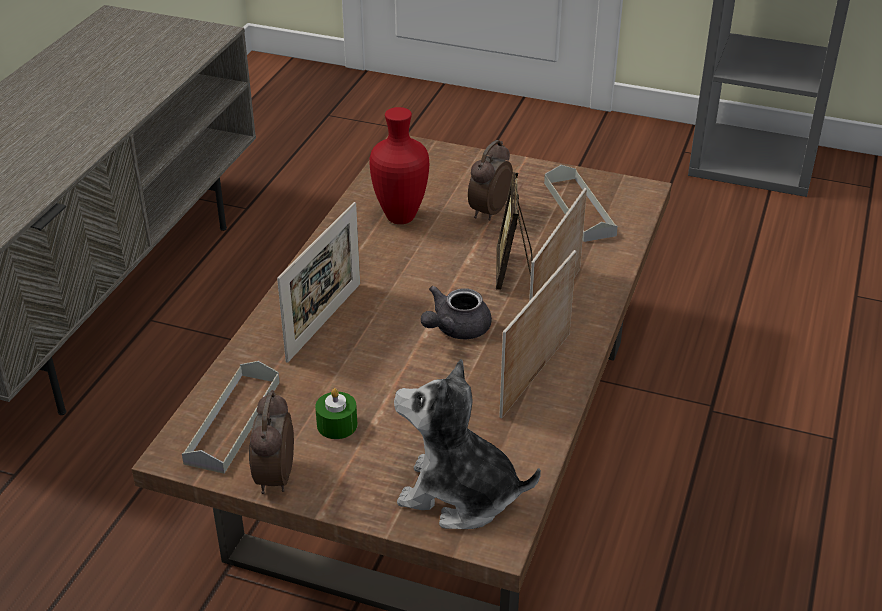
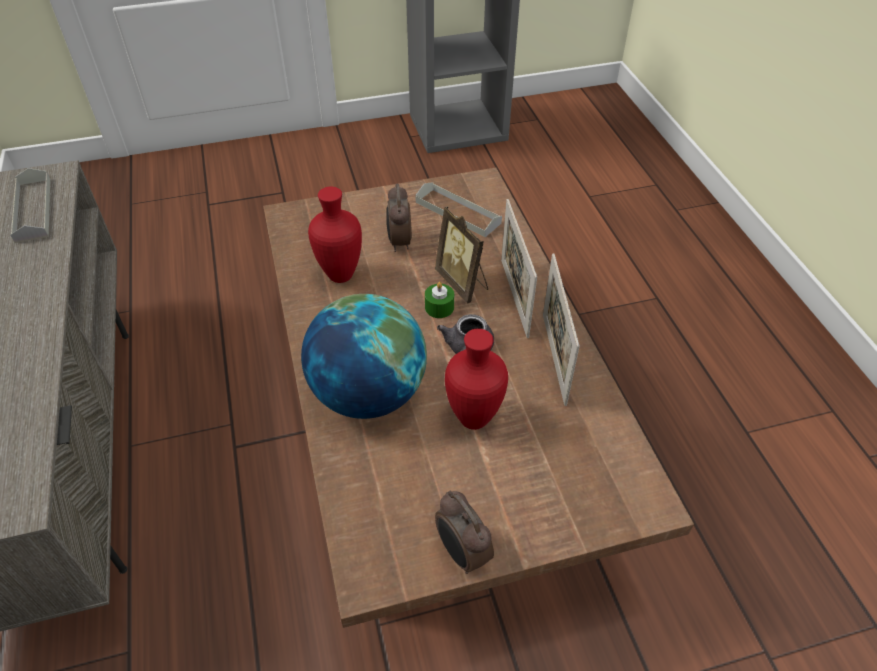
camera: 35 degrees left, 10 degrees up
(233, 421) = (383, 523): grey tray -> grey tray (33, 209)
(324, 321) = (368, 393): picture frame -> globe
(337, 425) = (463, 478): green candle -> green candle (439, 307)
(399, 384) = (473, 417): none -> red vase
(459, 495) = (599, 485): plush toy -> none

